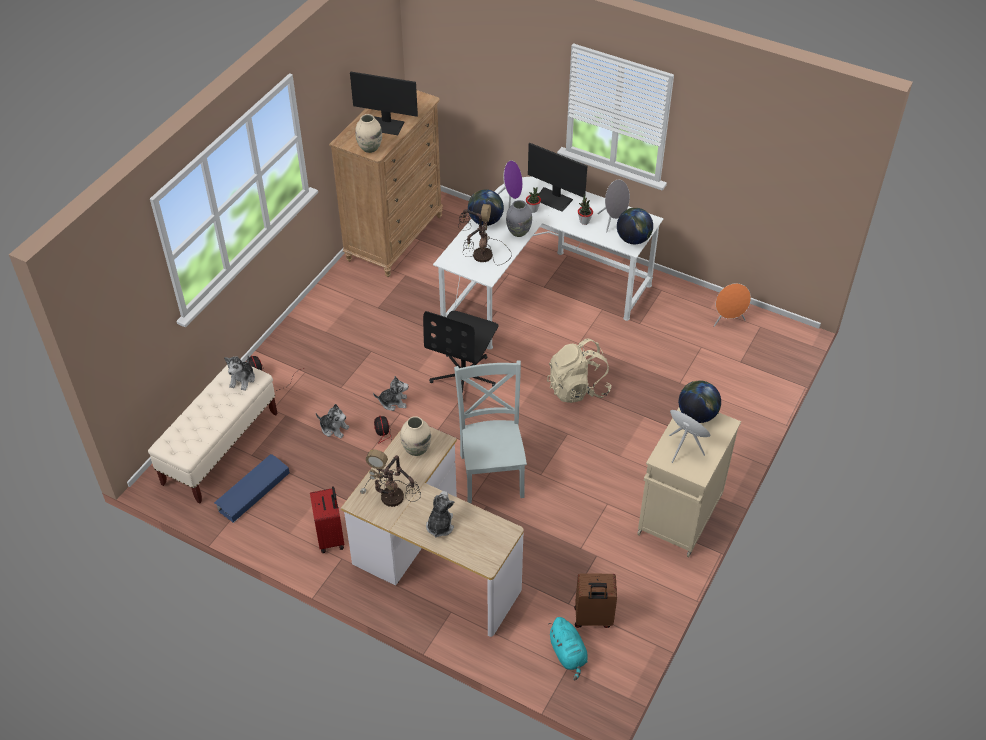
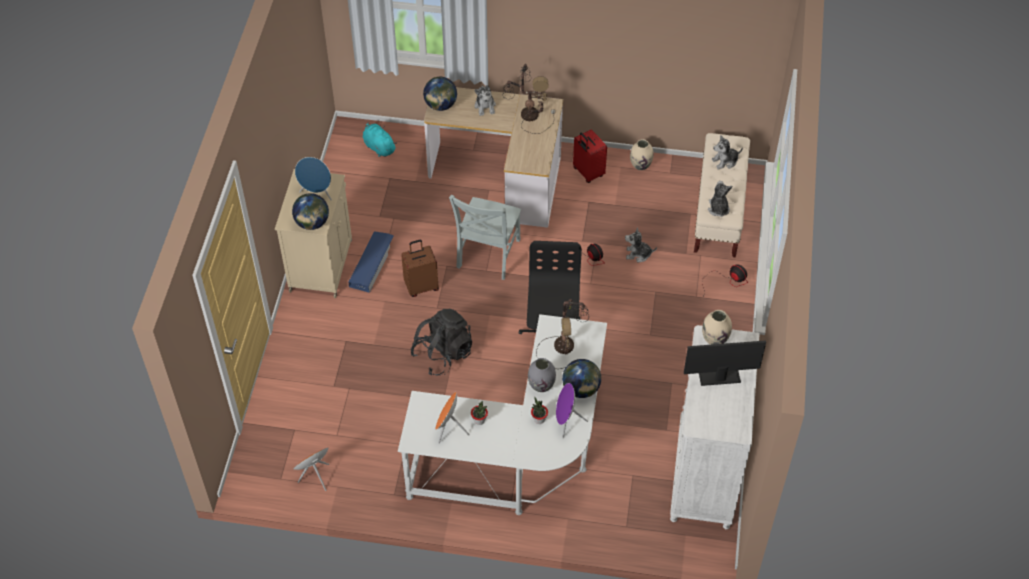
camera: 160 degrees right, 5 degrees up
(252, 491) = (669, 187): blue storage box -> blue storage box (372, 264)
(393, 402) = (601, 292): plush toy -> plush toy (725, 161)
(394, 238) = (705, 475): brown dresser -> white dresser
(416, 449) = (530, 152): beige vase -> beige vase (640, 165)
(492, 472) = (487, 256): grey chair -> grey chair turned 45 degrees clockwise
(553, 199) = (523, 441): monitor -> none
(577, 388) = (443, 354): beige backpack -> black backpack
(593, 618) = (368, 173): brown suitcase -> brown suitcase (421, 286)
(613, 221) = (449, 429): grey speaker -> orange speaker
(633, 239) = (421, 411): globe -> globe (440, 105)

